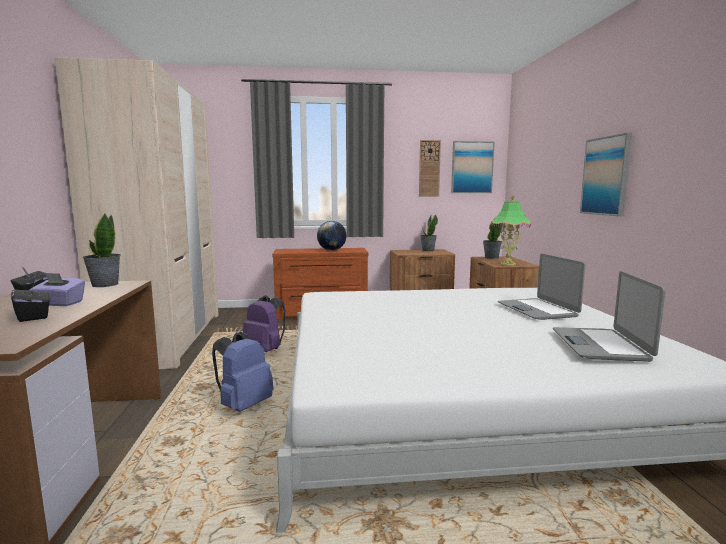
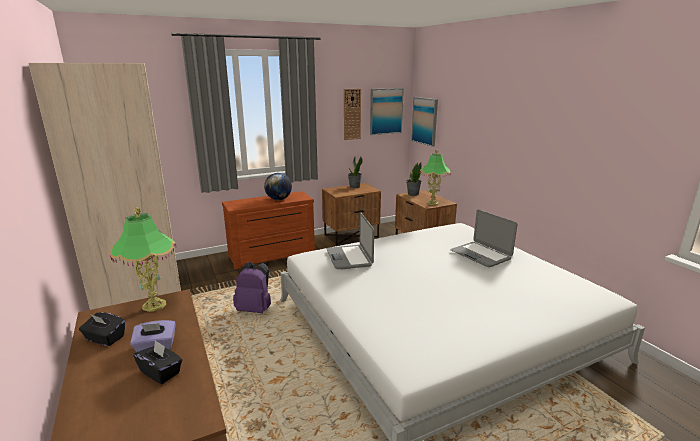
camera: 20 degrees left, 10 degrees up
(104, 284) = (154, 305): potted plant -> table lamp
(243, 405) = (283, 374): blue backpack -> none
(600, 345) = (544, 290): laptop -> laptop (349, 257)
(606, 176) = (512, 142): picture -> picture (425, 121)

